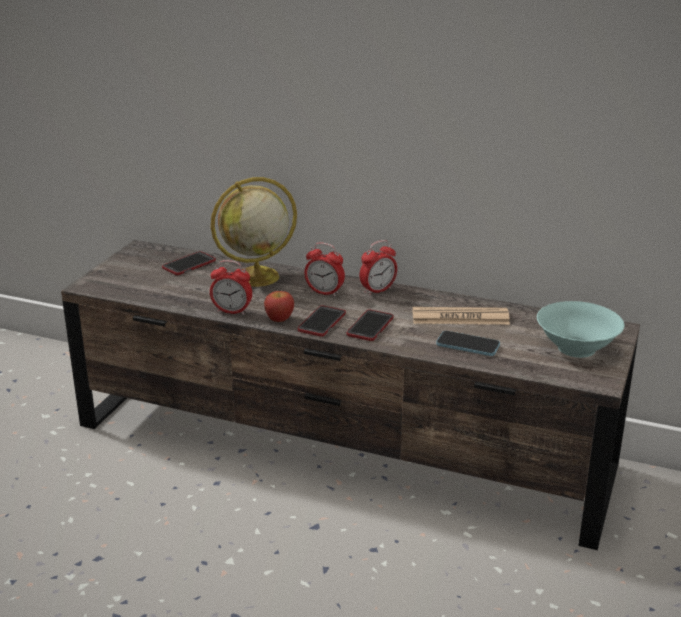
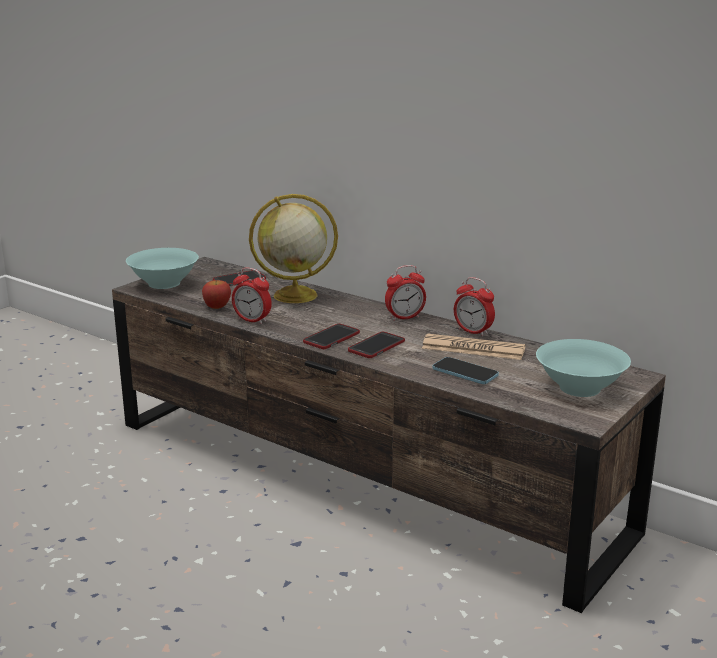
camera: 15 degrees right, 5 degrees down
(114, 278) = (164, 284): none -> turquoise bowl
(279, 319) = (293, 331): apple -> apple (217, 306)
(324, 292) = (351, 314): alarm clock -> alarm clock (473, 332)

